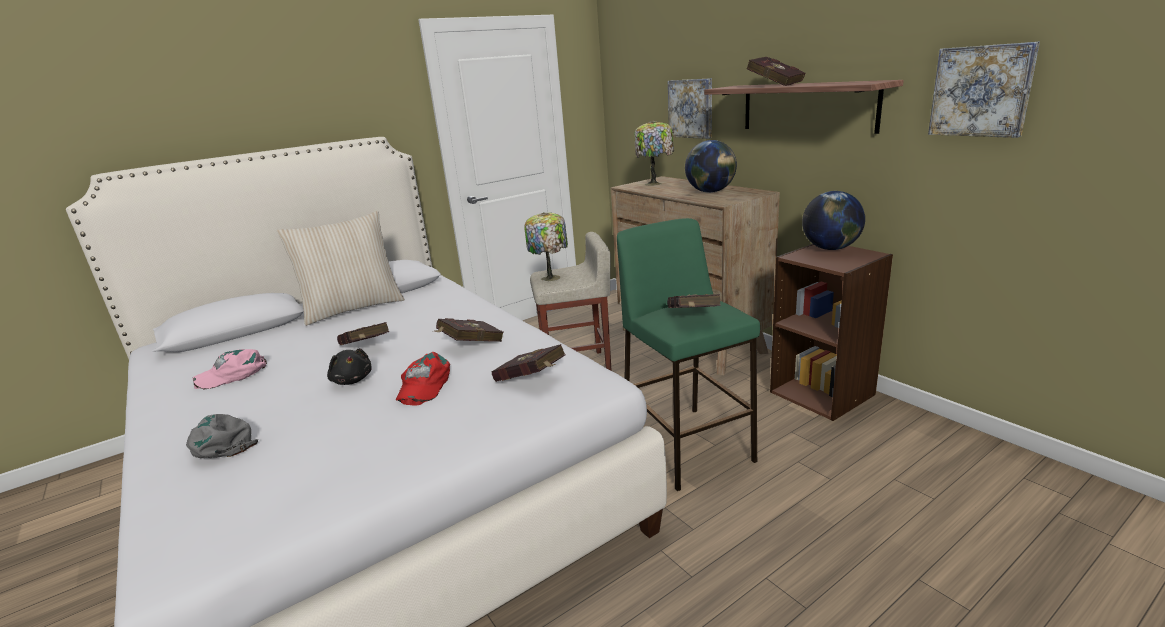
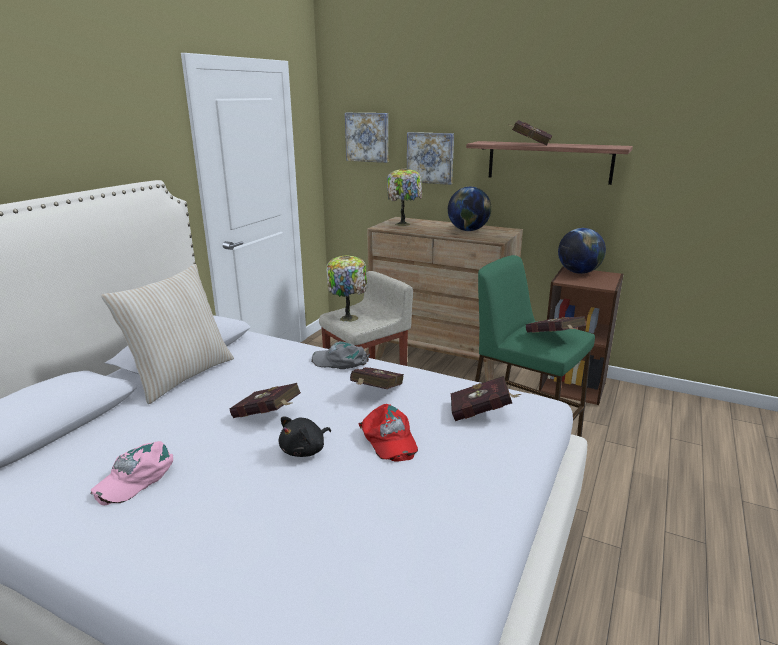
camera: 30 degrees left, 0 degrees up
(220, 442) = (250, 553): grey cap -> grey cap (341, 361)
(352, 380) = (305, 450): black plush toy -> black plush toy turned 105 degrees clockwise
(982, 91) = (691, 157): picture -> picture (367, 137)

